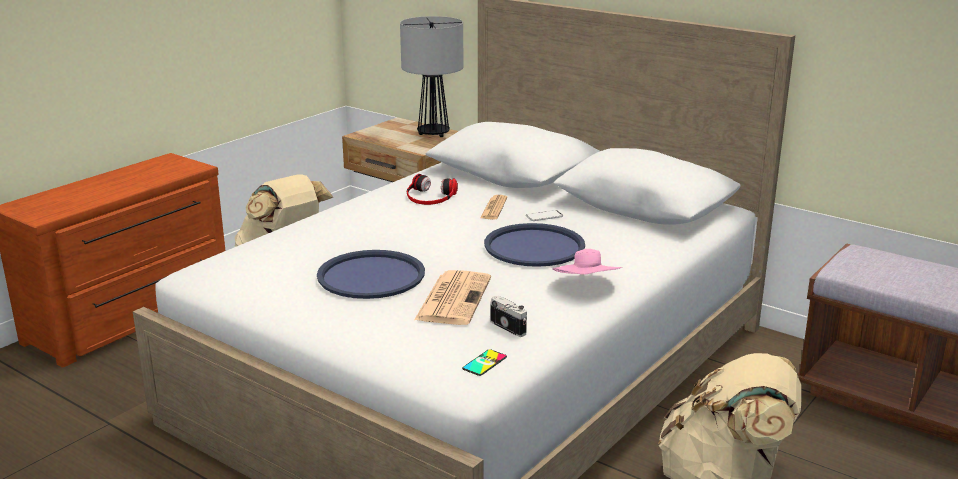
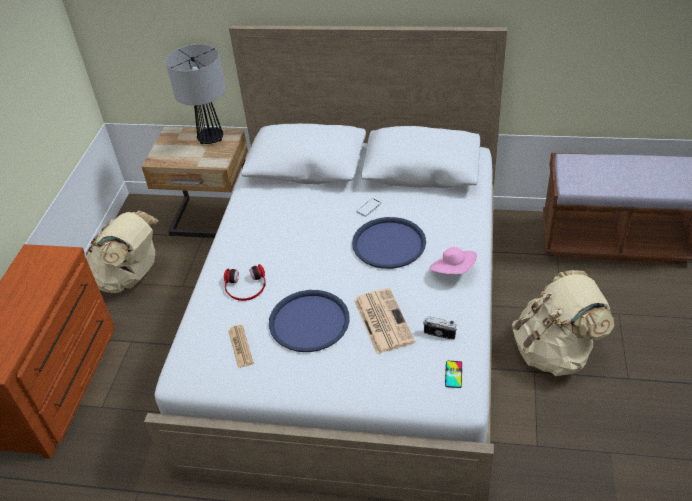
camera: 25 degrees left, 20 degrees up
(430, 197) = (273, 216): headphones -> headphones (245, 287)
(494, 208) = (328, 212): newspaper -> newspaper (240, 346)

